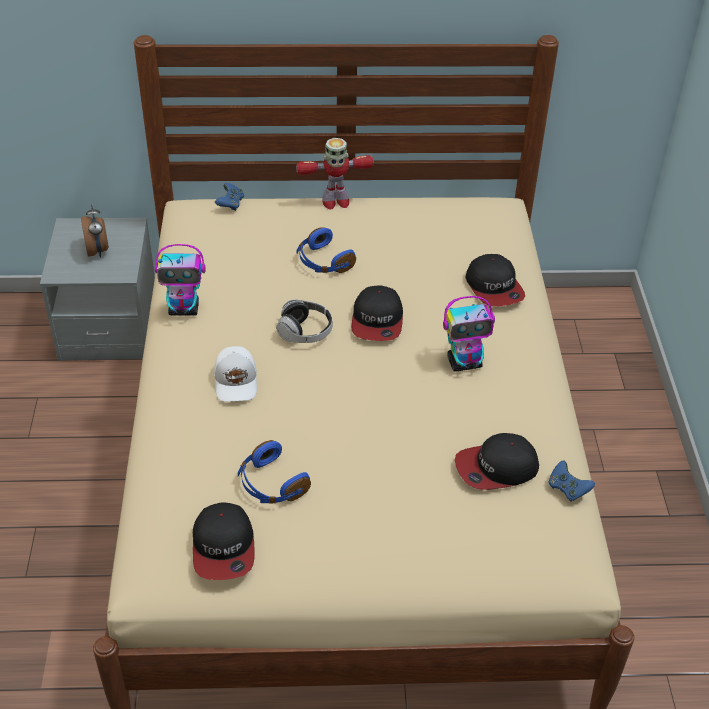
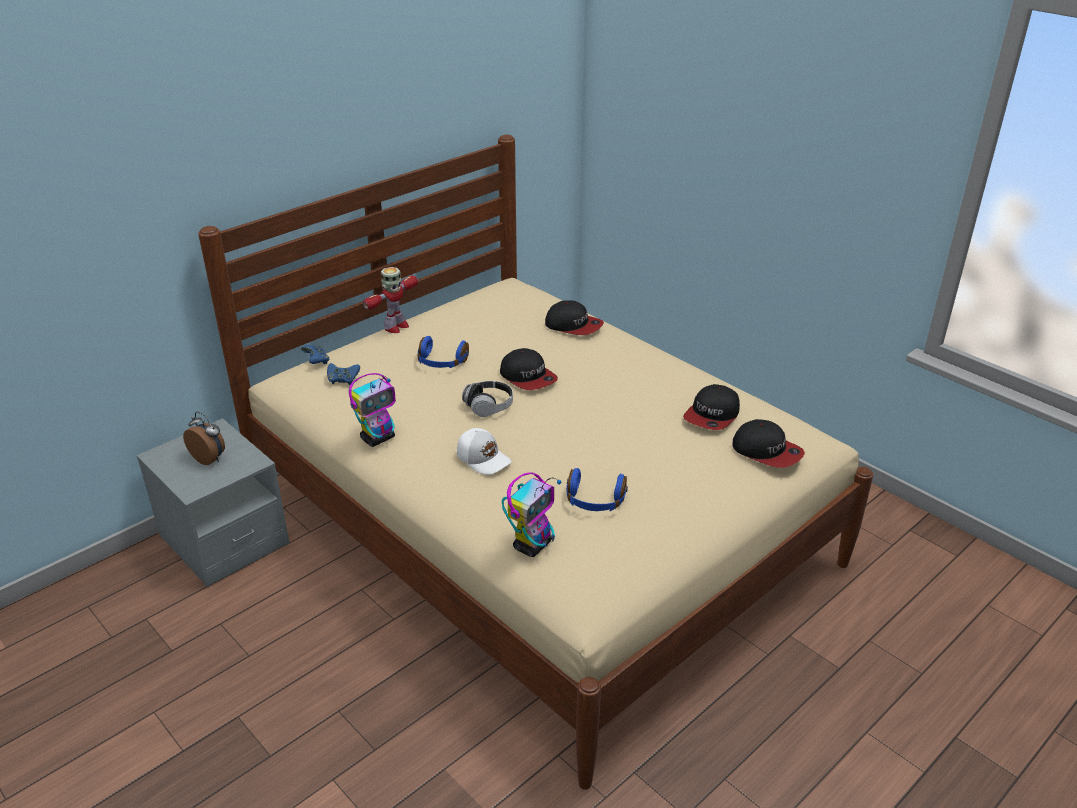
camera: 40 degrees left, 10 degrees down
(224, 547) = (617, 554): cap -> cap (767, 451)
(465, 363) = (615, 372): toy robot -> toy robot (533, 545)
(567, 489) = (762, 404): blue game controller -> blue game controller (343, 380)

